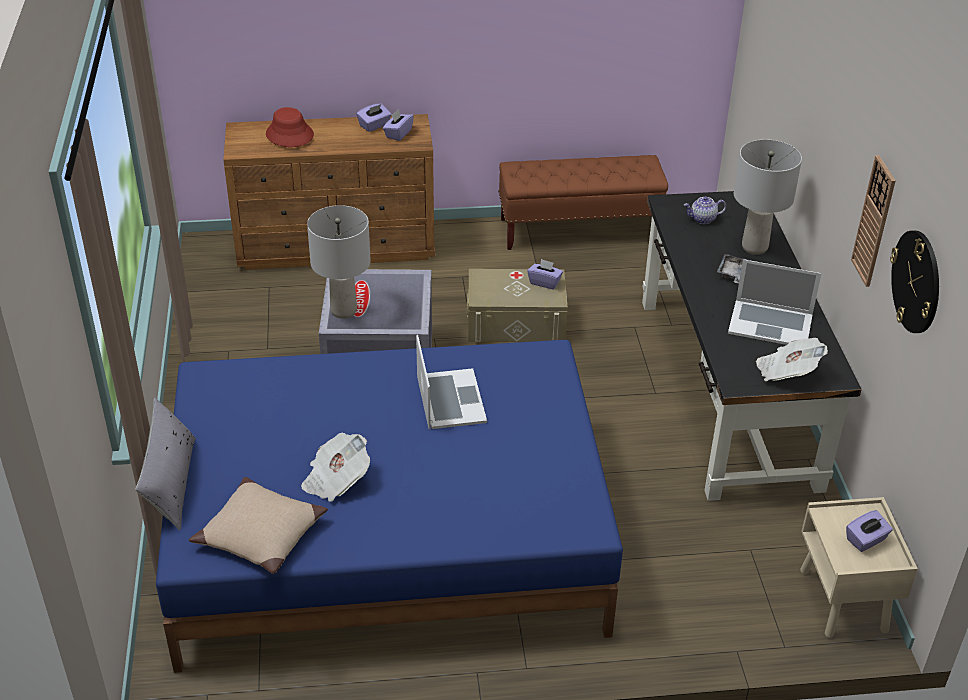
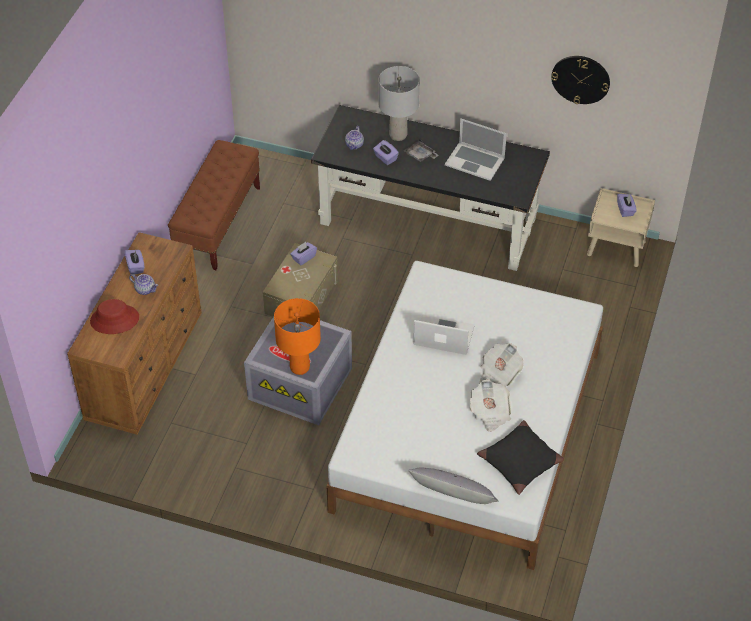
camera: 65 degrees left, 10 degrees up
(260, 535) = (520, 462): beige pillow -> black pillow
(343, 311) = (299, 368): grey table lamp -> orange table lamp
(345, 140) = (145, 289): none -> teapot
(387, 532) = (467, 430): blue bed -> white bed
(398, 134) = (157, 257): purple tissue box -> purple tissue box (385, 158)
(770, 323) = (475, 161): laptop -> laptop turned 75 degrees clockwise
(787, 372) = (521, 174): newspaper -> newspaper (498, 374)
(874, 221) = (513, 69): wall clock -> none

